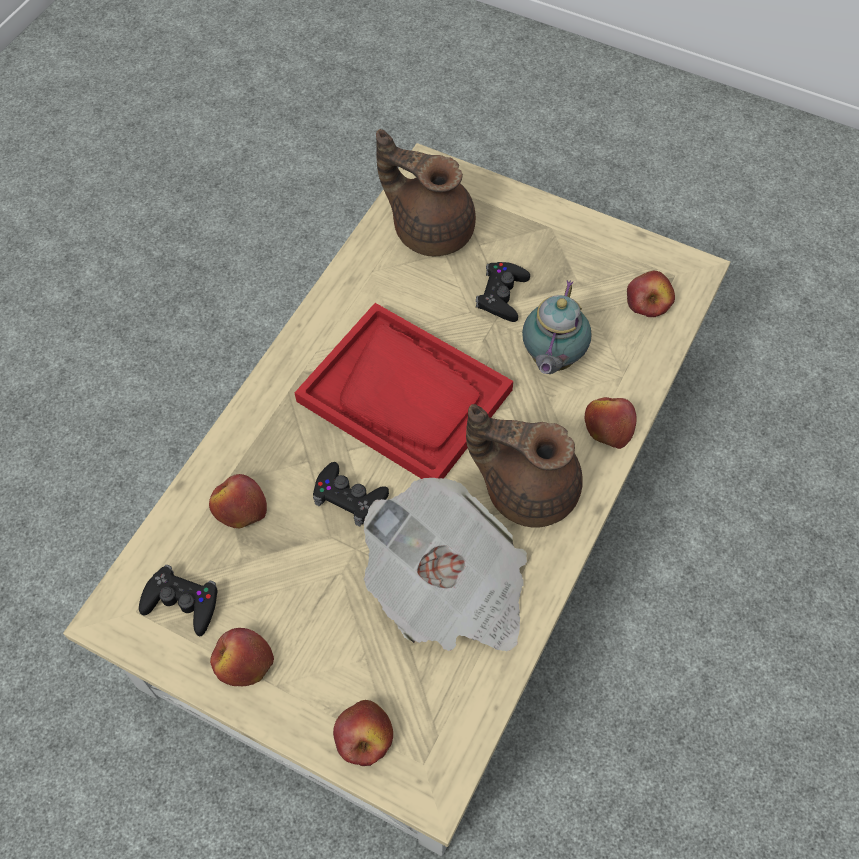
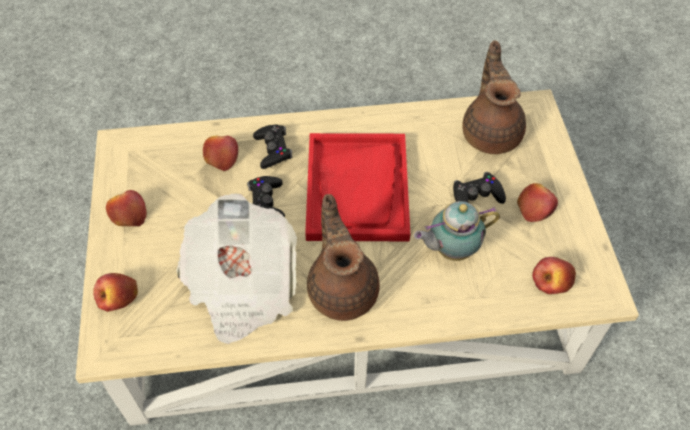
camera: 55 degrees right, 5 degrees down
(182, 603) = (146, 167): black game controller -> black game controller (273, 149)
(608, 426) = (428, 310): apple -> apple (535, 207)

